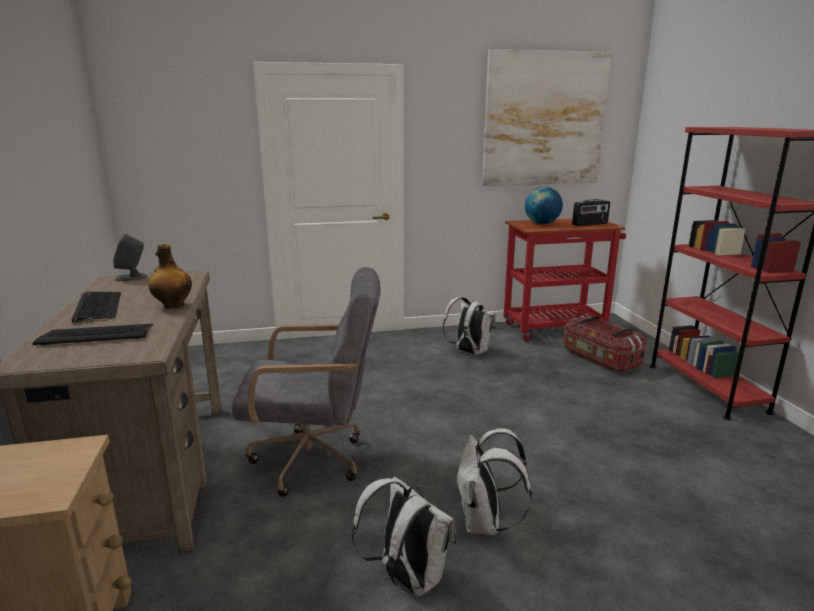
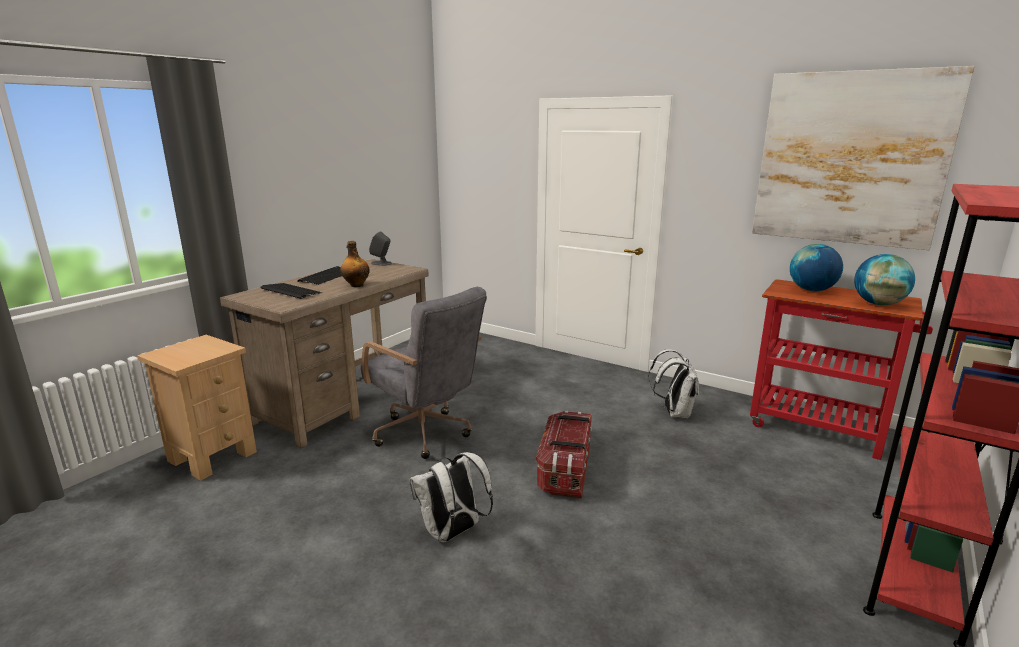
camera: 45 degrees right, 0 degrees up
(407, 578) = (358, 529): white backpack -> none
(590, 224) = (878, 304): radio -> globe
(599, 359) = (816, 477): storage box -> storage box (565, 470)

